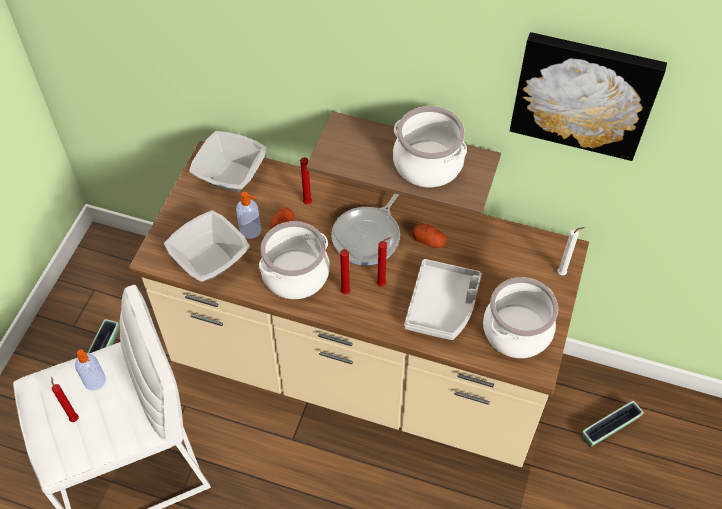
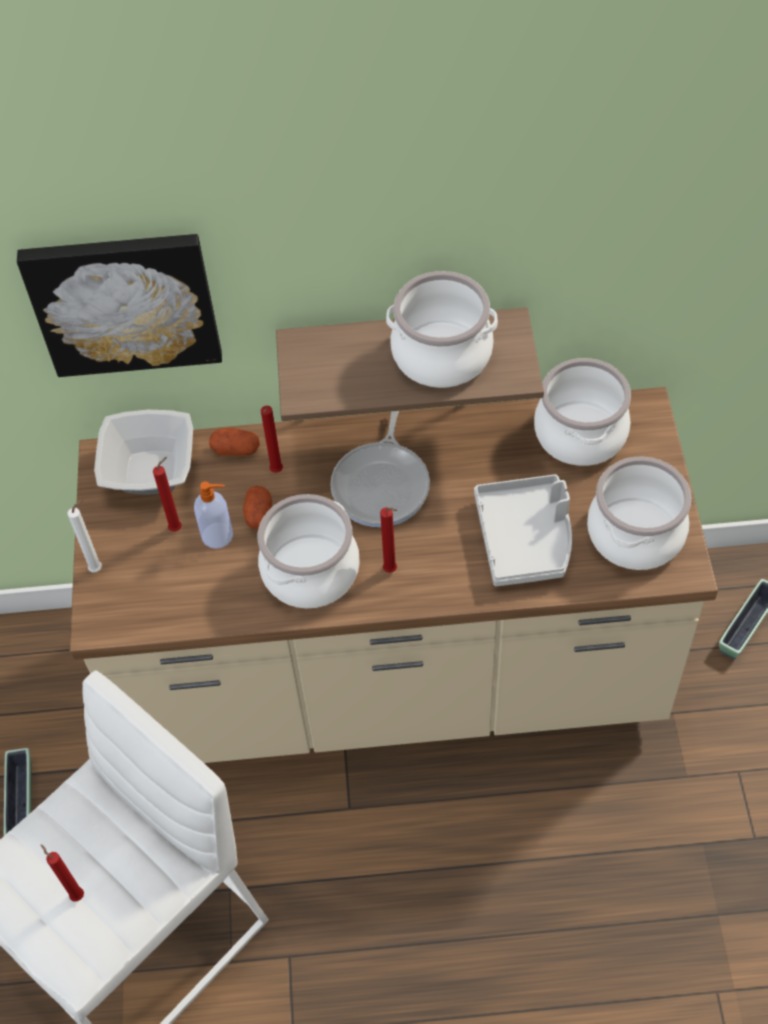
camera: 20 degrees left, 0 degrees up
(95, 381) = (80, 832): soap dispenser -> none
(211, 259) = (183, 595): bowl -> none
(383, 284) = (433, 540): red candle -> red candle (177, 528)
(429, 241) = (464, 461): potato -> potato (236, 449)
(513, 251) = (579, 434): none -> cooking pot
(563, 273) = (655, 439): white candle -> white candle (98, 568)
(584, 94) = (632, 188): picture -> picture (124, 301)

